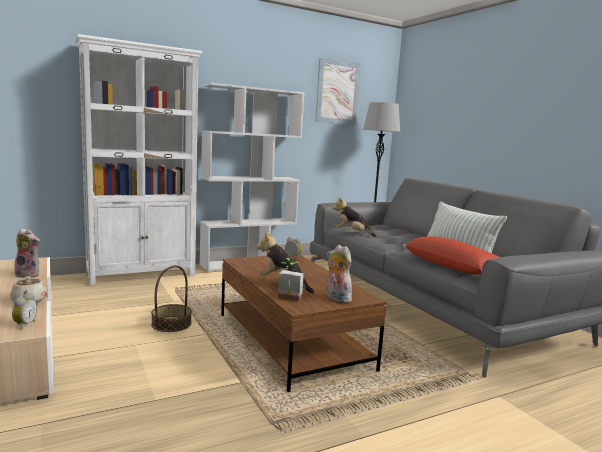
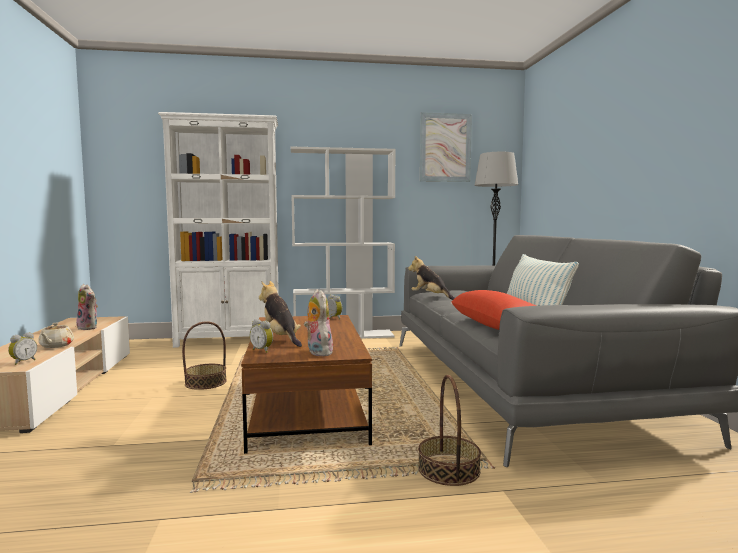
camera: 20 degrees right, 5 degrees down
(288, 299) = (263, 350): potted plant -> alarm clock
(451, 384) = (449, 469): none -> basket

